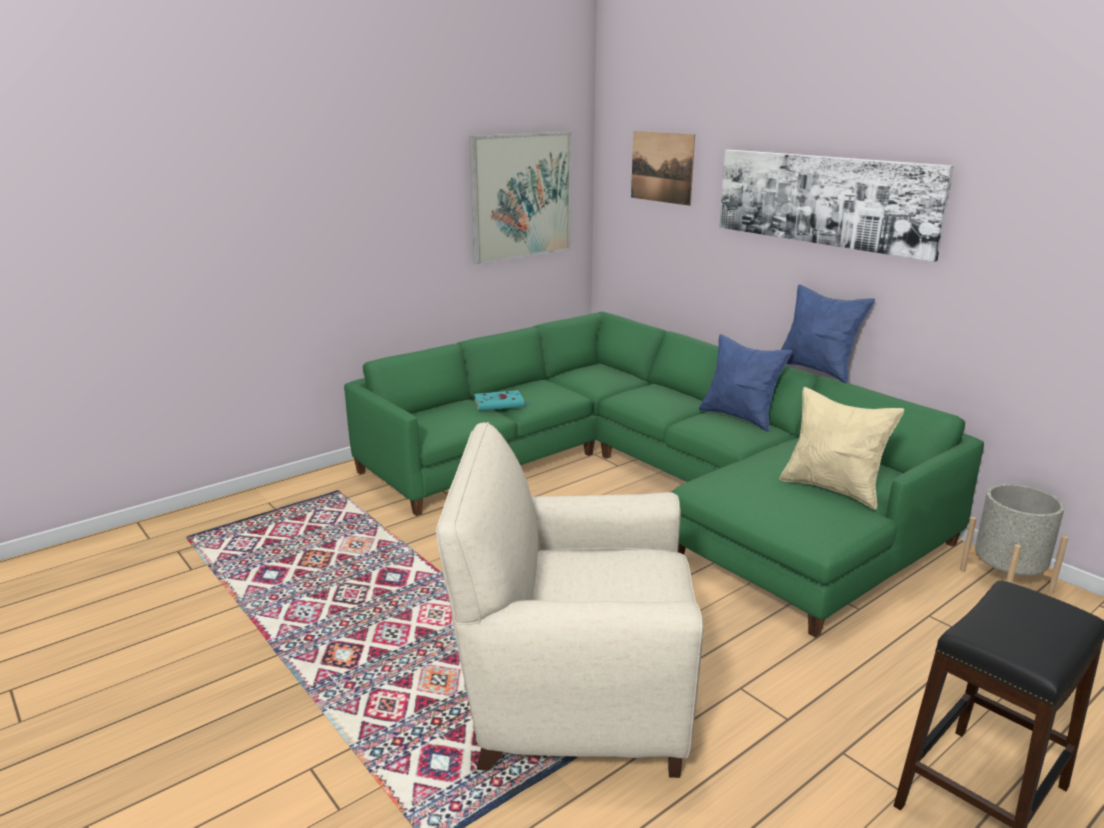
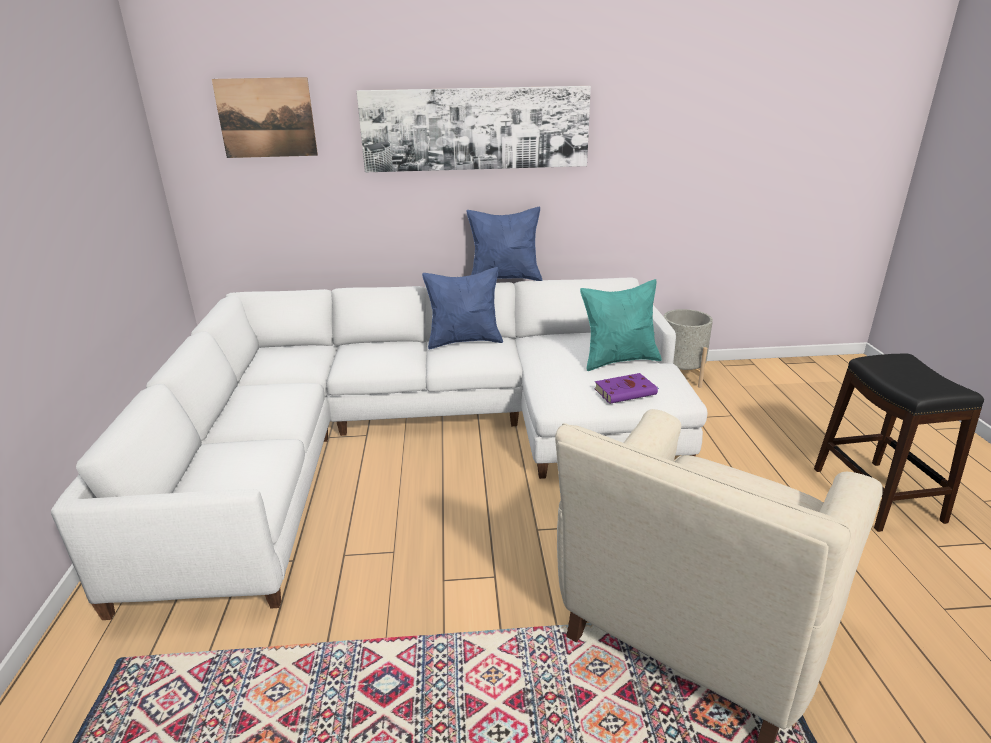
camera: 55 degrees left, 5 degrees up
(500, 404) = (257, 429): turquoise book -> none
(521, 196) = (107, 174): picture -> none
(647, 482) = (414, 435): green sofa -> white sofa
(776, 509) = (626, 391): none -> purple book
(832, 489) = (619, 360): beige pillow -> turquoise pillow

